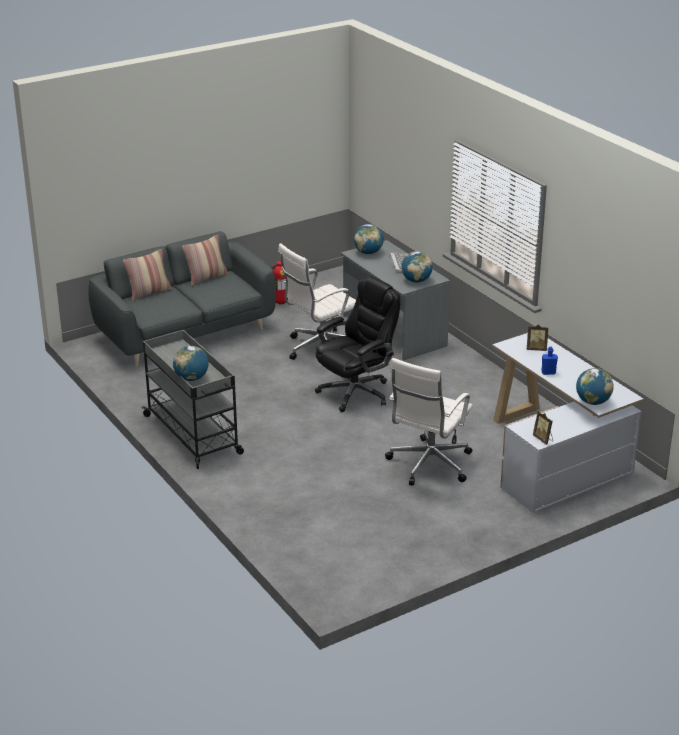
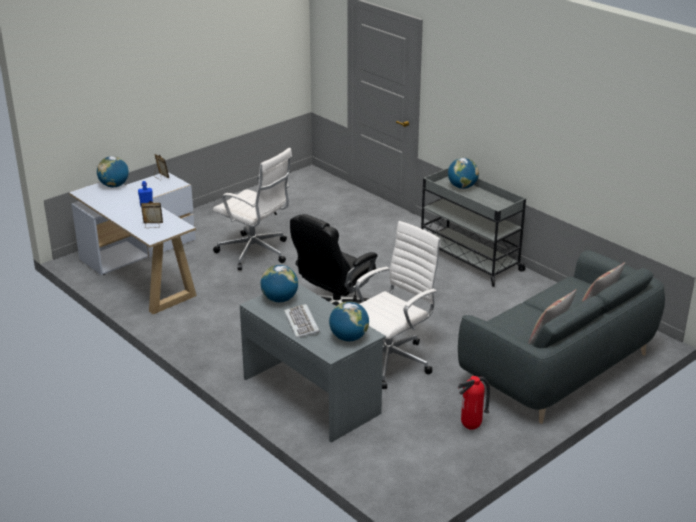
camera: 170 degrees right, 0 degrees up
(428, 465) = (255, 253): white office chair -> white office chair turned 105 degrees clockwise

